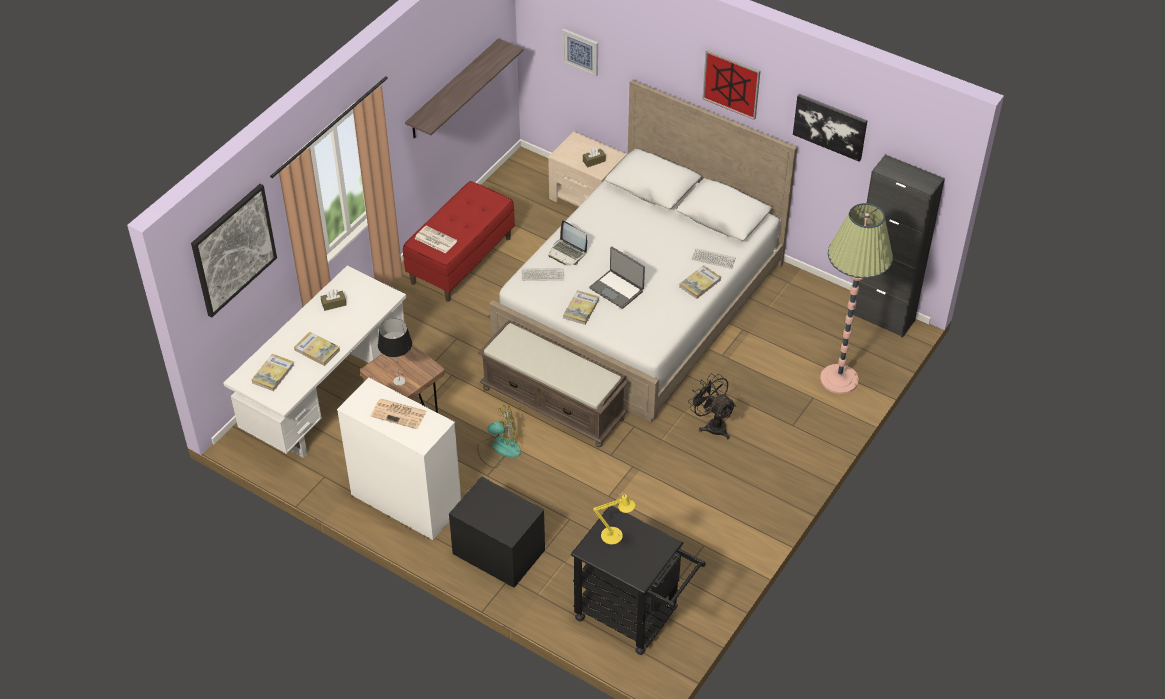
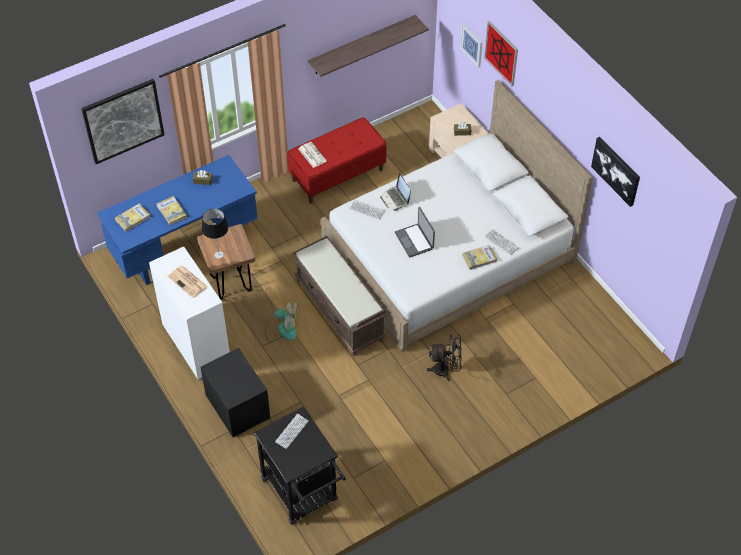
camera: 25 degrees right, 5 degrees up
(327, 400) = (185, 248): white desk -> blue desk
(581, 309) = (379, 246): book -> none
(615, 536) = (292, 431): yellow table lamp -> keyboard
(712, 425) = (446, 370): black fan -> black fan turned 105 degrees clockwise
(731, 84) = (559, 110): picture -> picture (501, 53)
(839, 379) = (564, 371): floor lamp -> none
(881, 316) = (628, 333): black cabinet -> none

